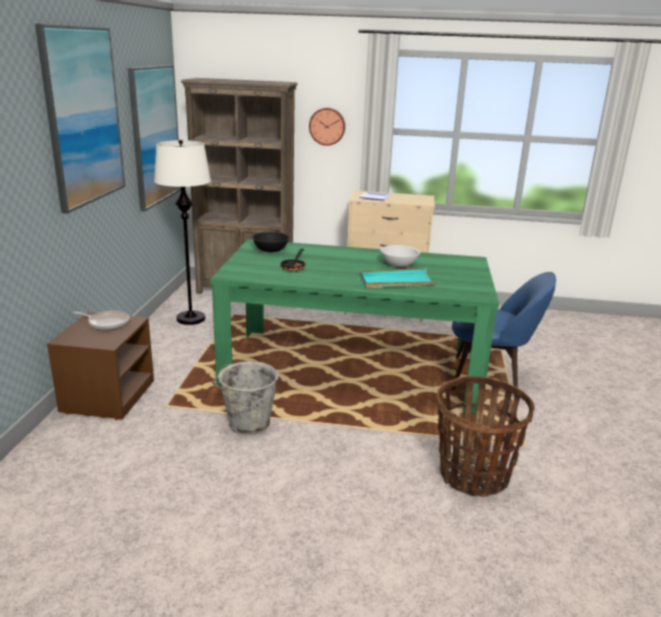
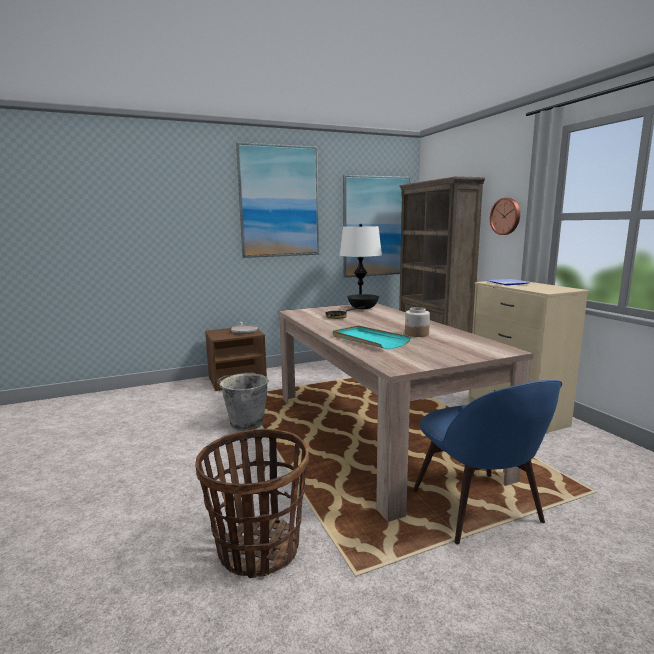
camera: 60 degrees right, 10 degrees down
(352, 369) = (377, 433): green dining table -> beige dining table
(399, 264) = (416, 334): white bowl -> jar

